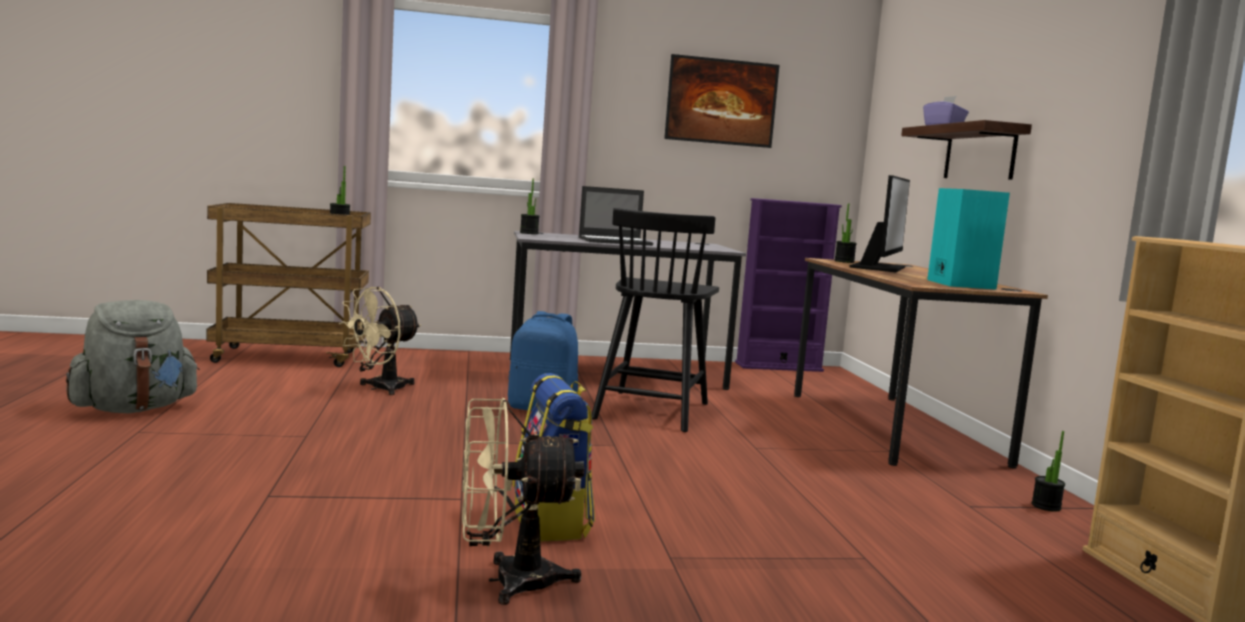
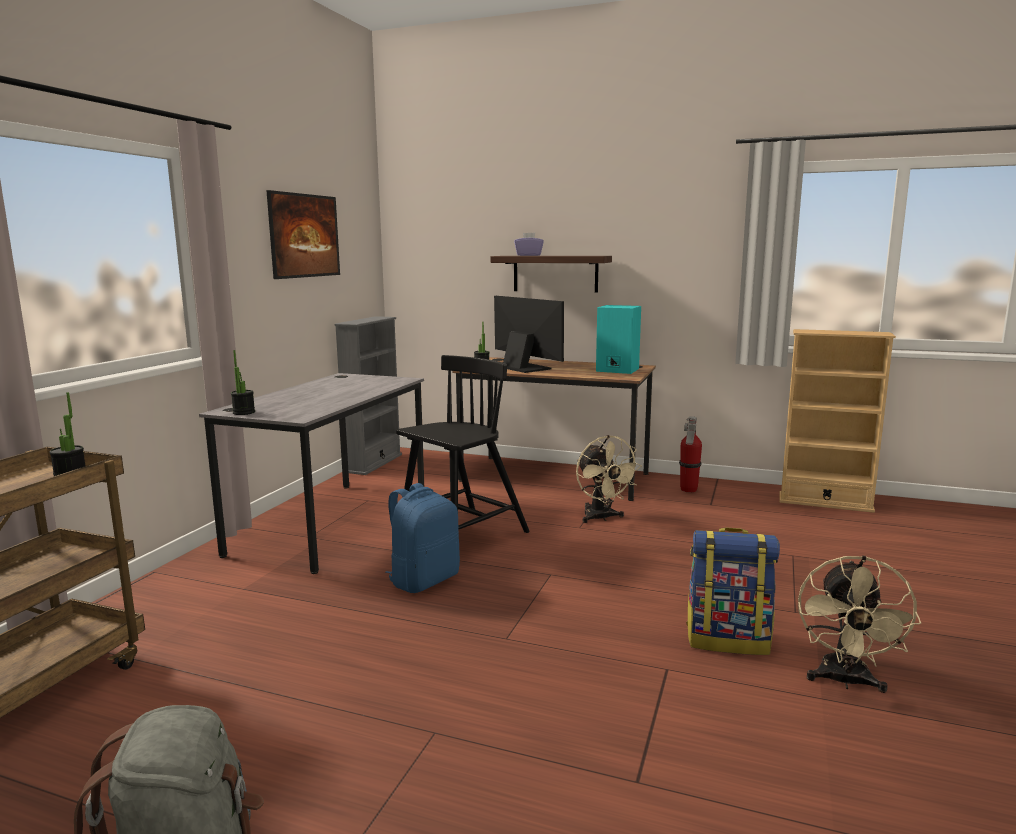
camera: 60 degrees left, 5 degrees up
(380, 389) = (270, 654): beige fan -> beige fan (601, 518)
(616, 241) = (332, 397): laptop -> none
(651, 410) = (462, 537): black chair -> black chair turned 90 degrees counterclockwise
(778, 367) = (373, 463): purple bookcase -> grey bookcase
(1002, 492) = (688, 490): none -> fire extinguisher
(1046, 506) = (713, 488): potted plant -> none

